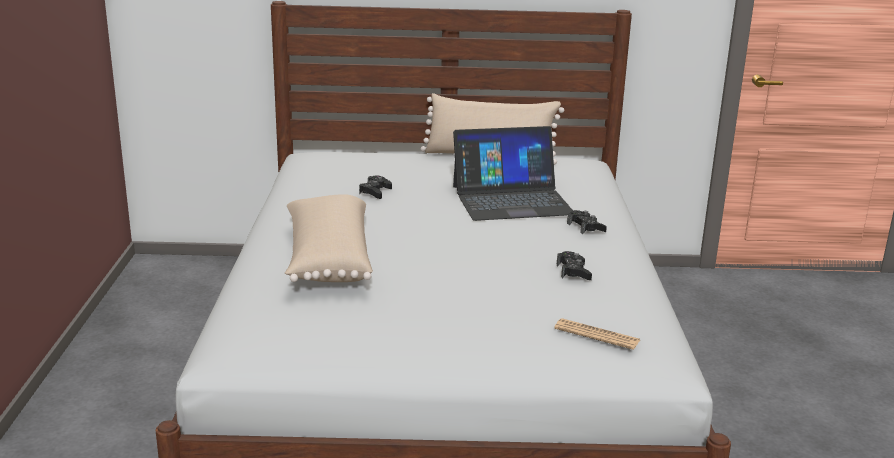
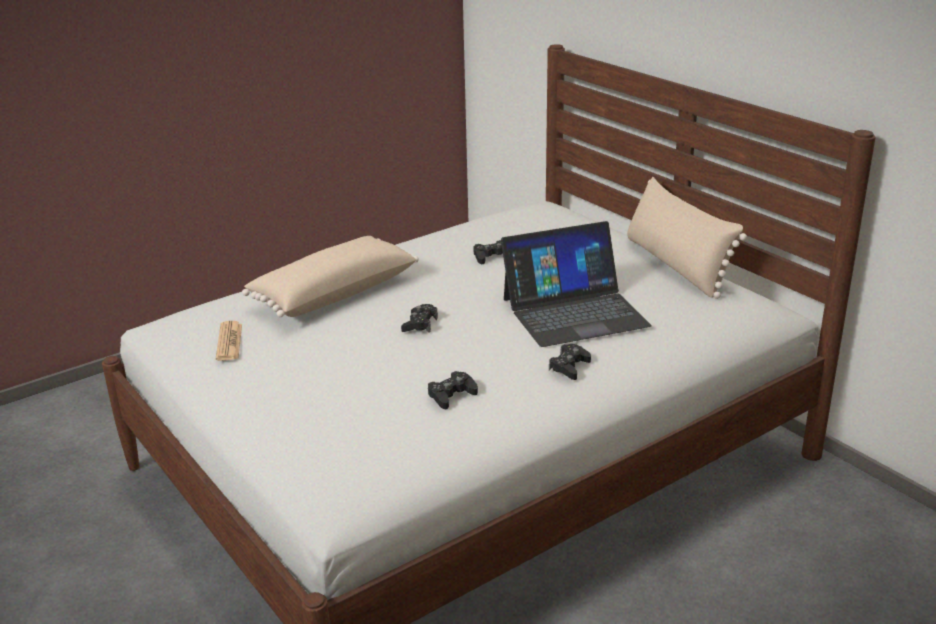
camera: 55 degrees right, 5 degrees up
(445, 247) = (420, 324): none -> black game controller
(511, 200) = (574, 312): laptop -> laptop turned 60 degrees counterclockwise
(597, 335) = (335, 449): newspaper -> newspaper (229, 342)

